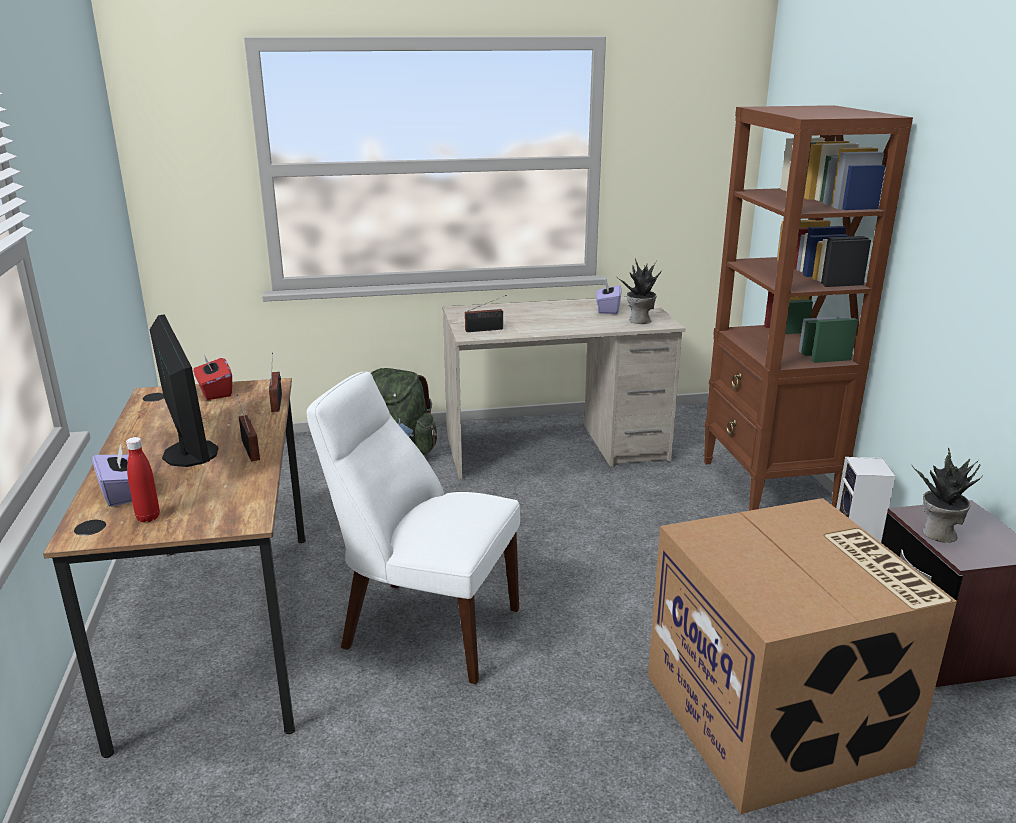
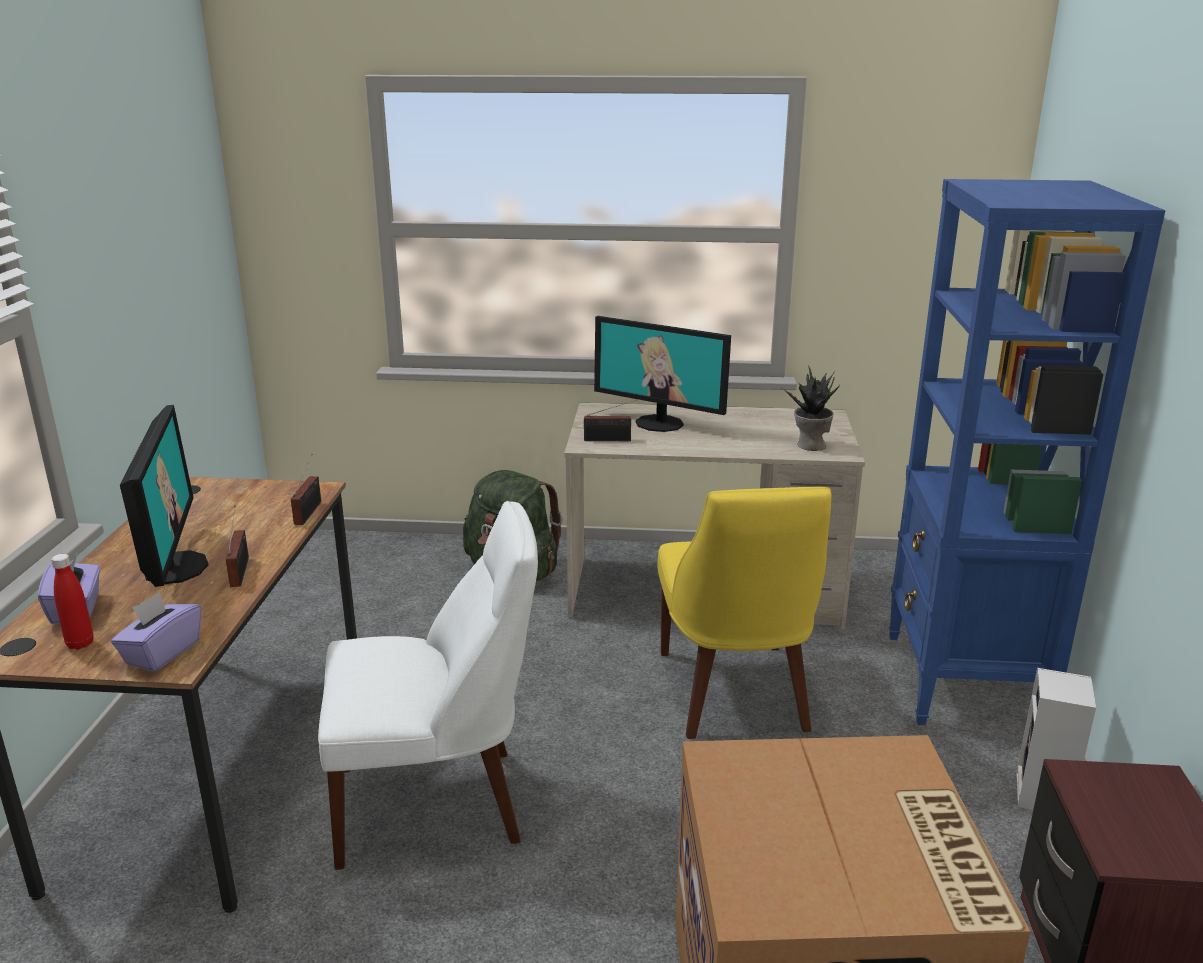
camera: 15 degrees right, 0 degrees up
(215, 392) = (252, 491): red tissue box -> none
(424, 626) = (438, 804): white chair -> white chair turned 135 degrees clockwise
(517, 315) = (660, 423): none -> monitor
(607, 309) = (779, 425): purple tissue box -> purple tissue box (162, 653)
(613, 516) = (734, 695): none -> yellow chair
(768, 485) = (963, 681): brown bookcase -> blue bookcase
(938, 534) = (1097, 811): potted plant -> none

